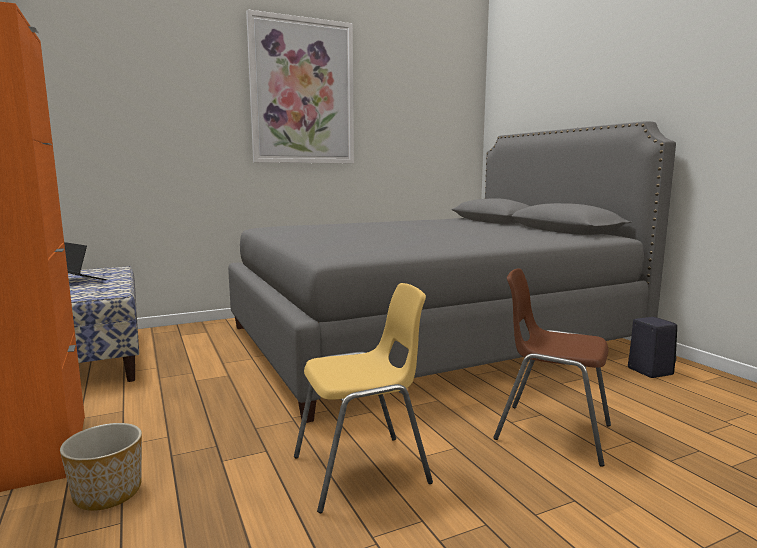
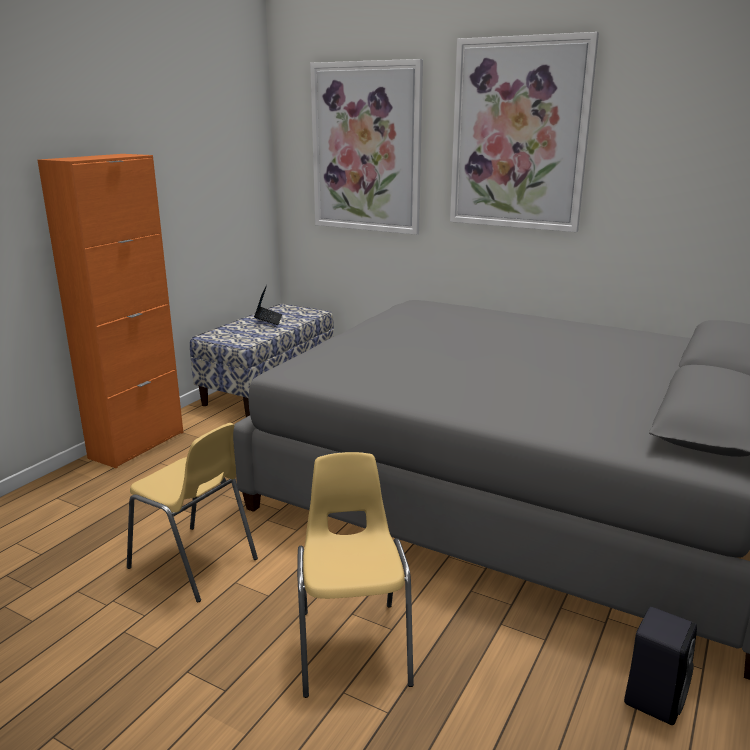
camera: 55 degrees right, 10 degrees up
(106, 493) = (104, 487): planter -> none
(156, 98) = (366, 148): none -> picture
(551, 432) = (353, 646): brown chair -> yellow chair

